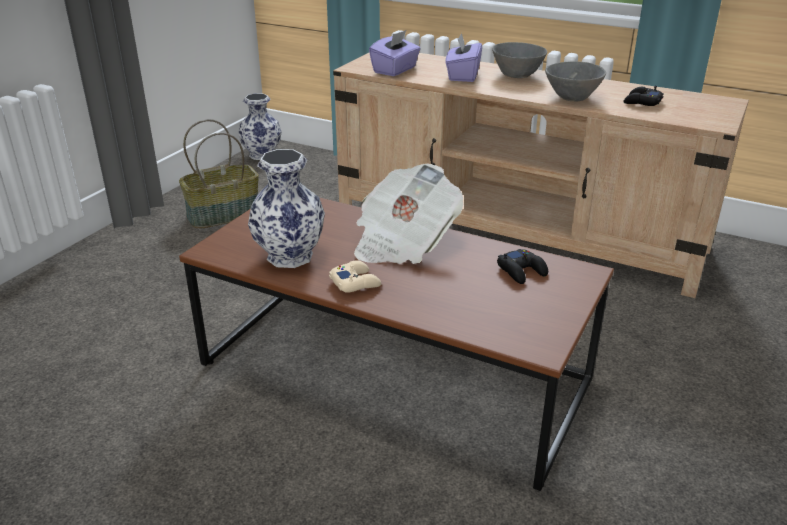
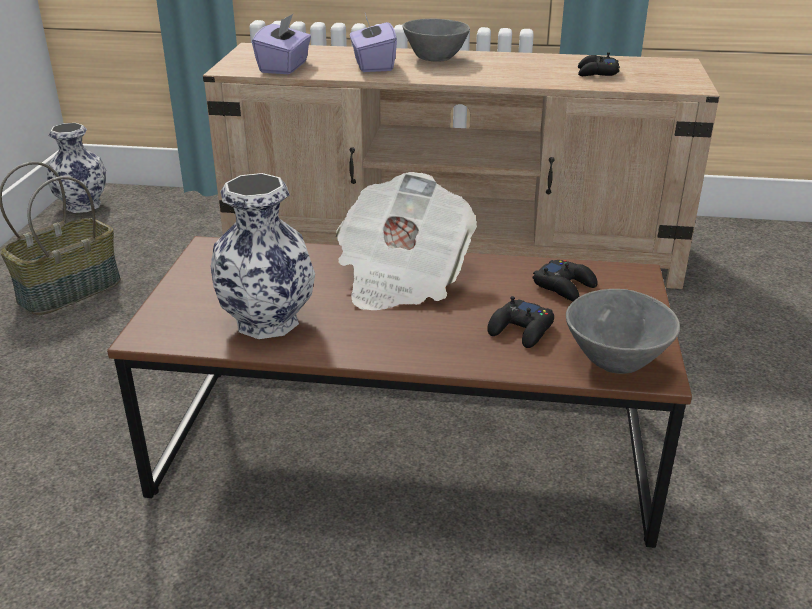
camera: 20 degrees left, 0 degrees up
(355, 282) = (377, 339): beige game controller -> none
(463, 297) = (521, 330): none -> black game controller
(570, 97) = (516, 76): grey bowl -> grey bowl (612, 360)

